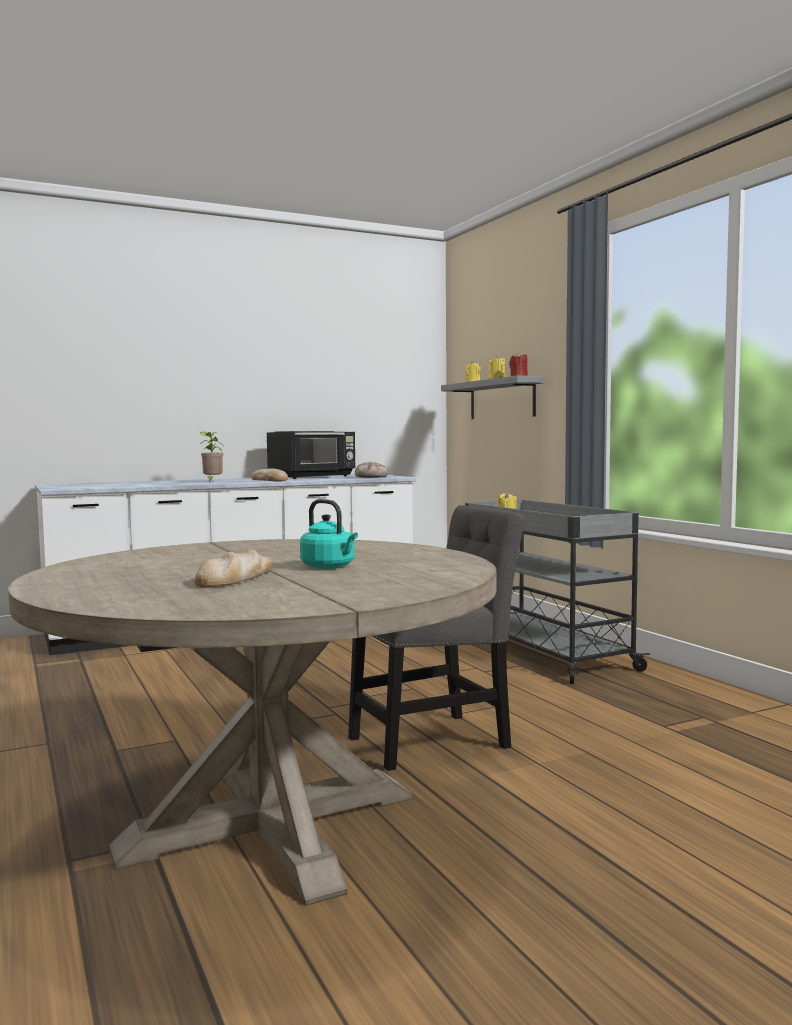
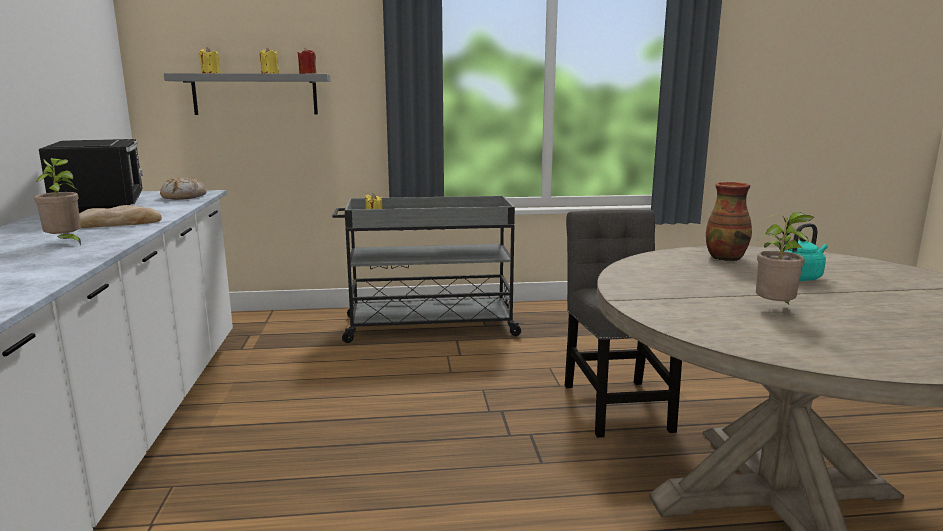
camera: 70 degrees left, 10 degrees up
(199, 562) = (775, 309): none -> potted plant
(235, 578) = (869, 303): bread -> none
(399, 554) = (726, 258): none -> vase

